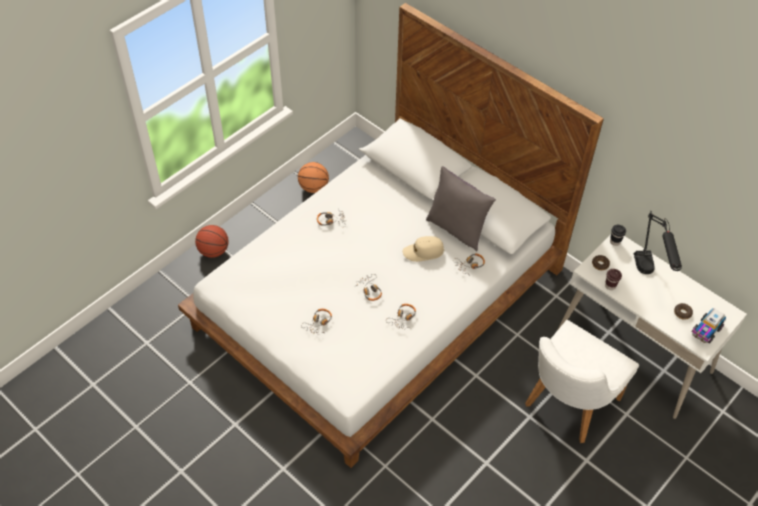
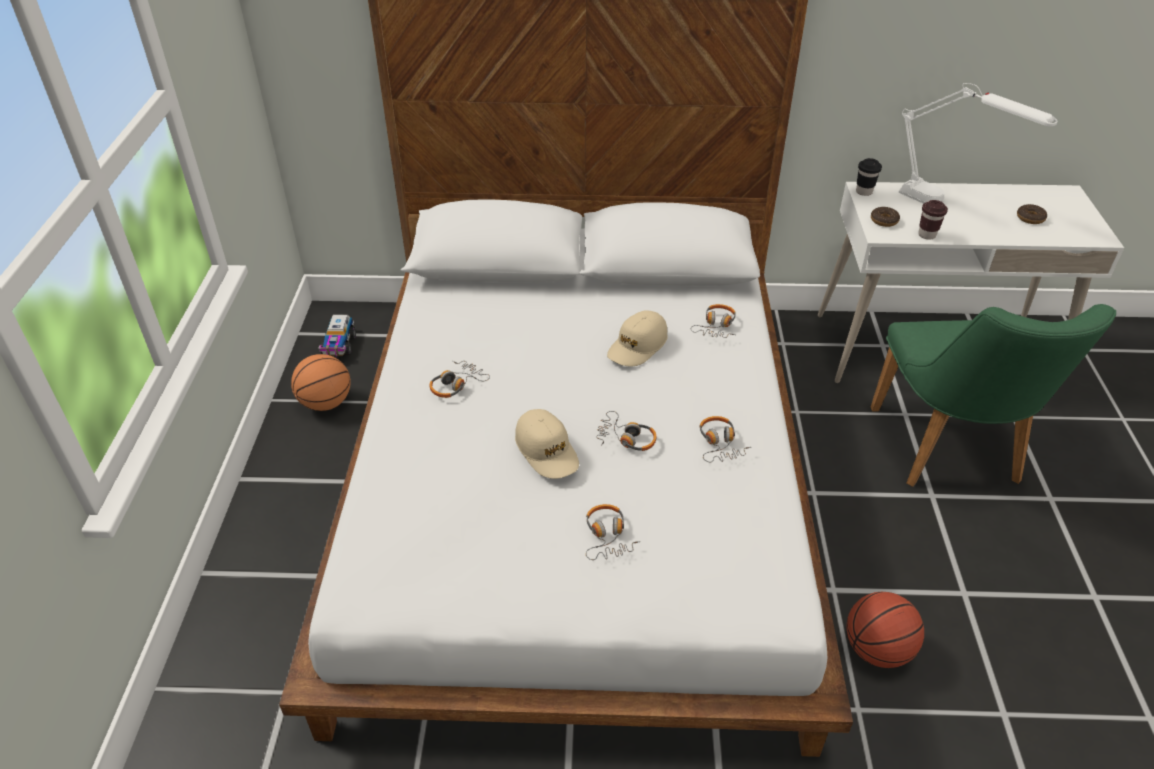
camera: 40 degrees left, 10 degrees down
(214, 251) = (239, 588): basketball -> basketball (877, 649)
(333, 274) = (547, 451): none -> beige cap
(456, 229) = (644, 297): grey pillow -> none
(566, 406) = (950, 454): white chair -> green chair
(647, 277) = (947, 206): black table lamp -> white table lamp
(706, 331) = (1076, 221): toy truck -> toy truck (339, 346)

